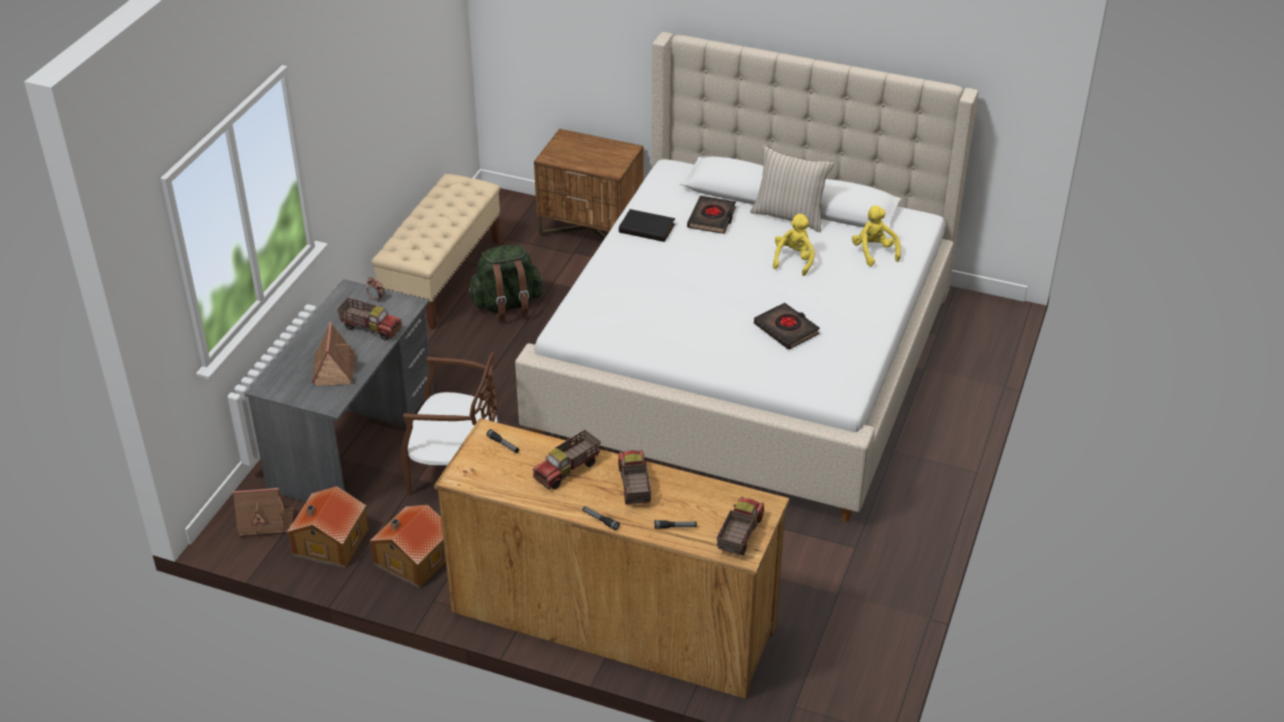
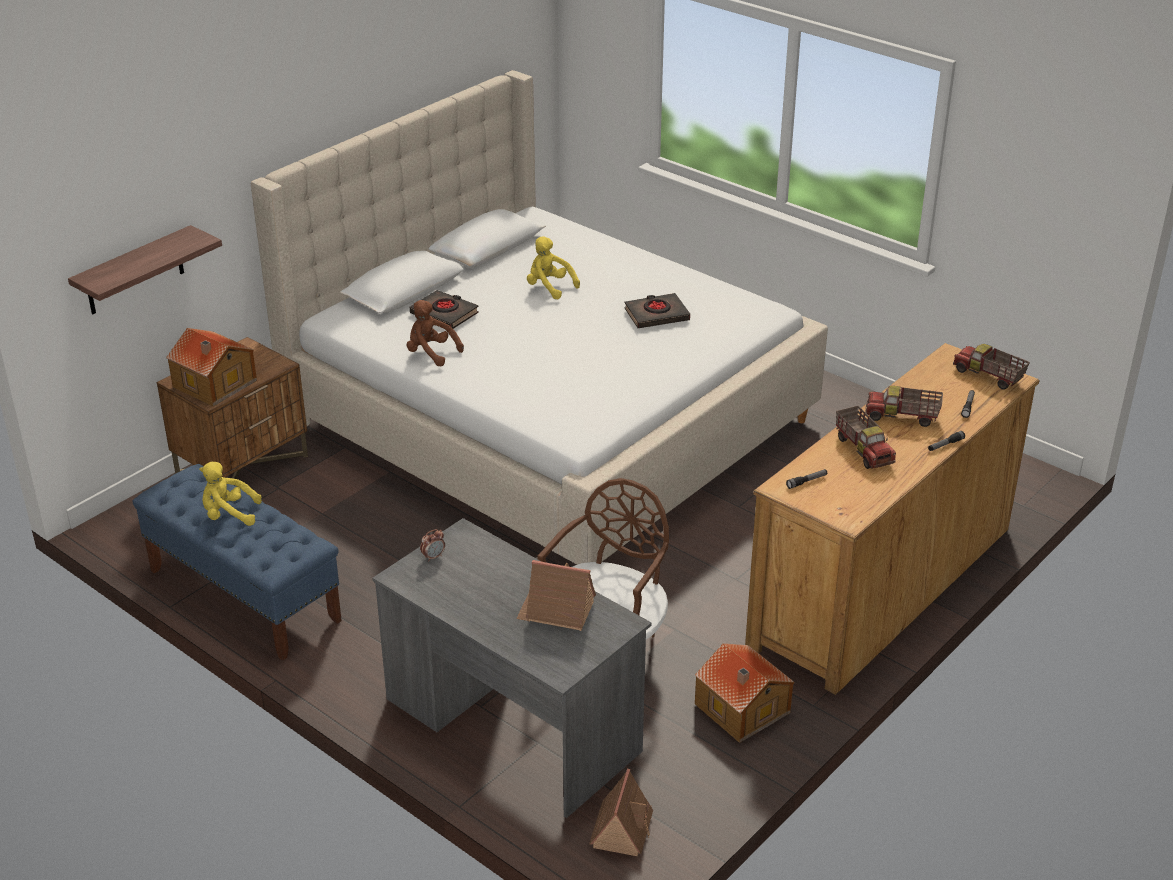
camera: 70 degrees left, 5 degrees down
(329, 543) = (685, 775): toy house -> toy house (214, 384)
(371, 328) = (491, 570): toy truck -> none
(443, 278) = (243, 595): beige bench -> blue bench
(507, 305) = (338, 555): green backpack -> none
(557, 41) = (134, 271): none -> shelf
(647, 228) = (431, 353): black book -> brown plush toy
(789, 216) = (475, 273): beige pillow -> none
(874, 252) = (566, 247): yellow plush toy -> yellow plush toy (229, 515)

